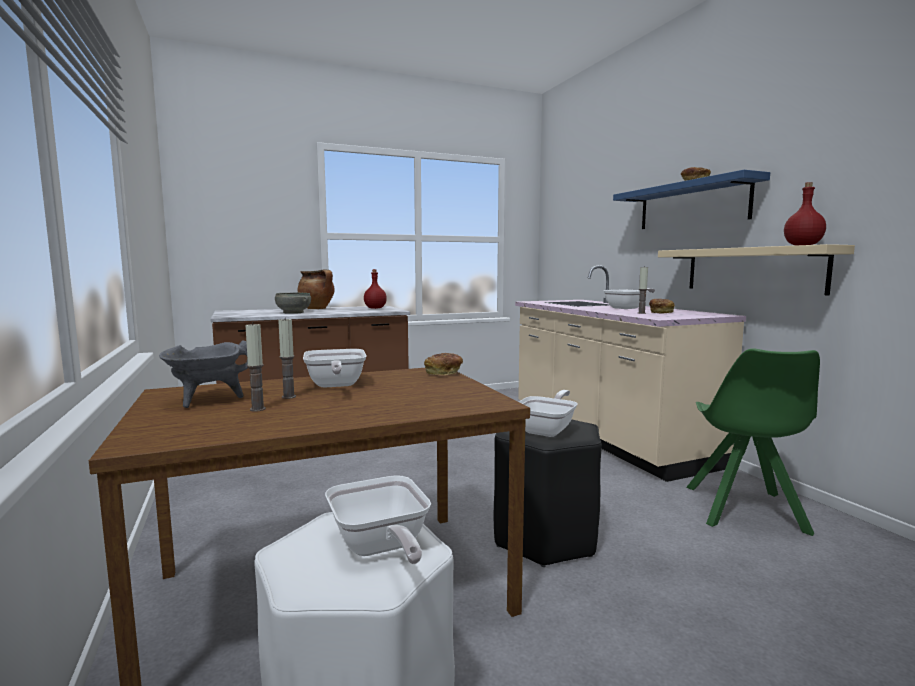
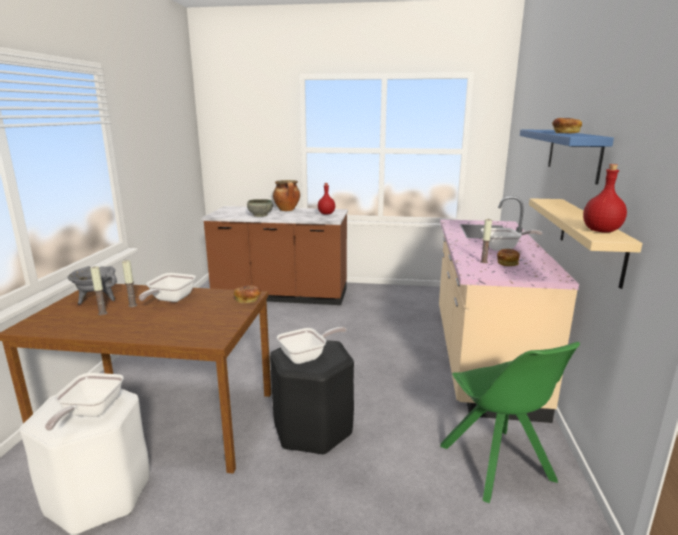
camera: 30 degrees right, 10 degrees up
(745, 511) = (497, 465): green chair -> green chair turned 60 degrees counterclockwise

